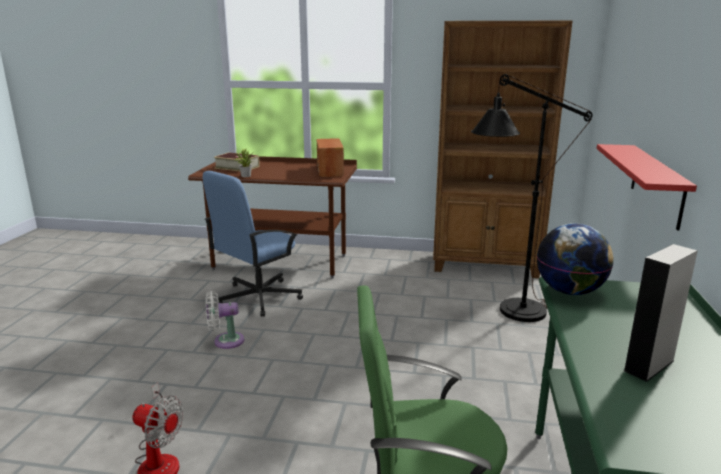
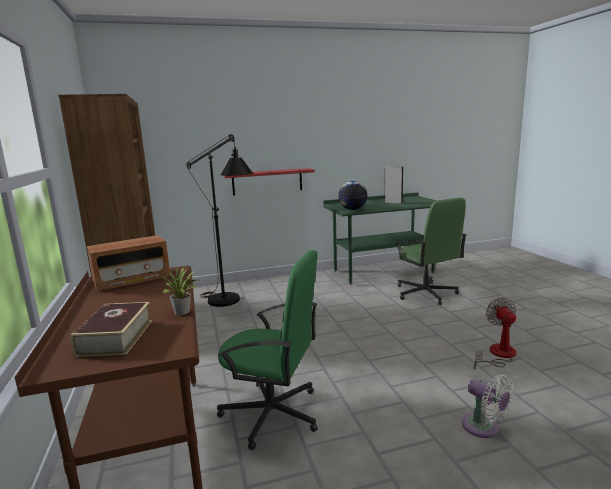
camera: 115 degrees left, 5 degrees down
(225, 341) = (370, 392): white fan -> white fan (483, 428)
(258, 298) = (273, 414): blue office chair -> green office chair

